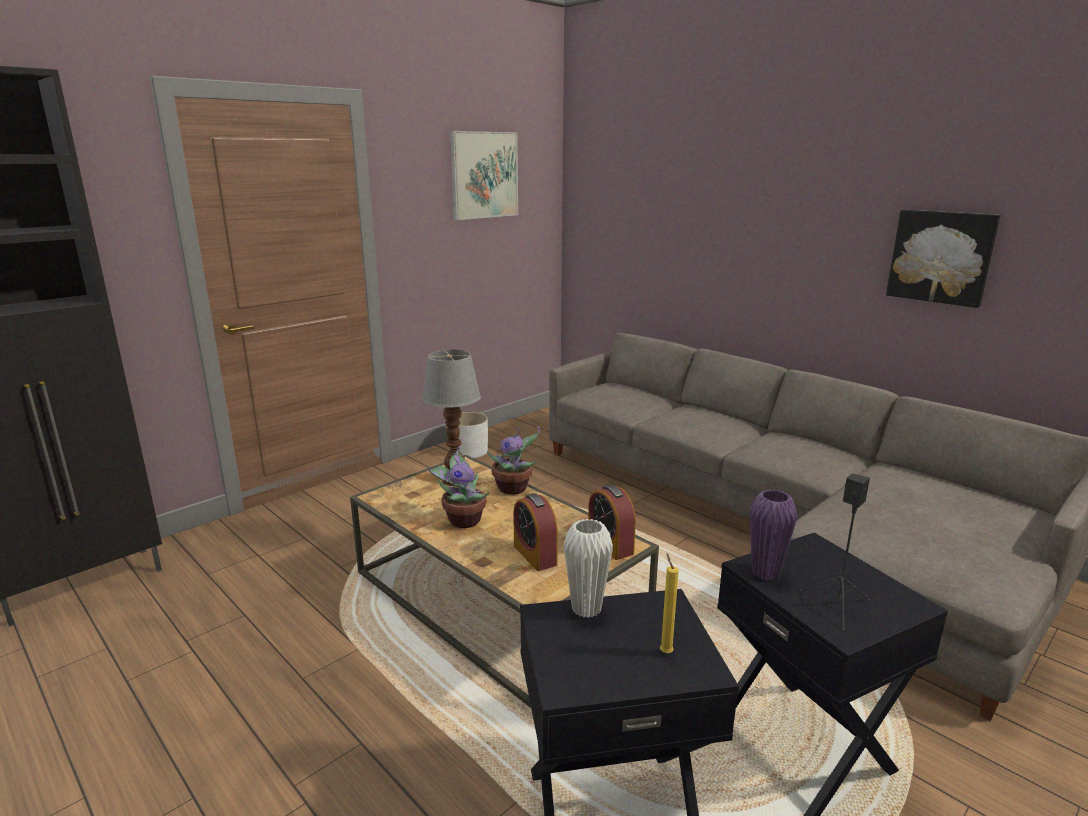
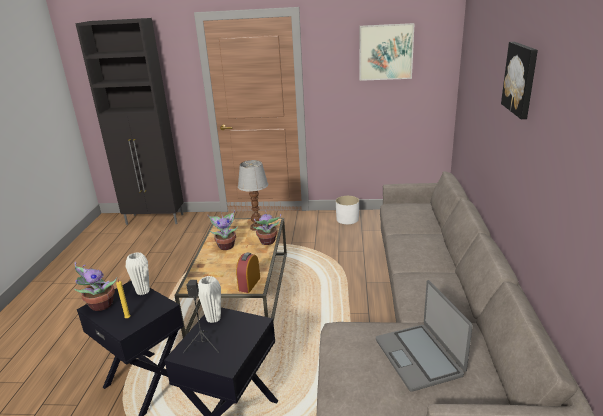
camera: 50 degrees right, 5 degrees up
(535, 555) = (219, 272): alarm clock -> none
(571, 673) = (100, 305): none -> potted plant
(765, 573) = (213, 318): purple vase -> white vase
(925, 507) = (419, 357): none -> laptop
(941, 257) = (562, 177): picture -> picture (521, 79)

